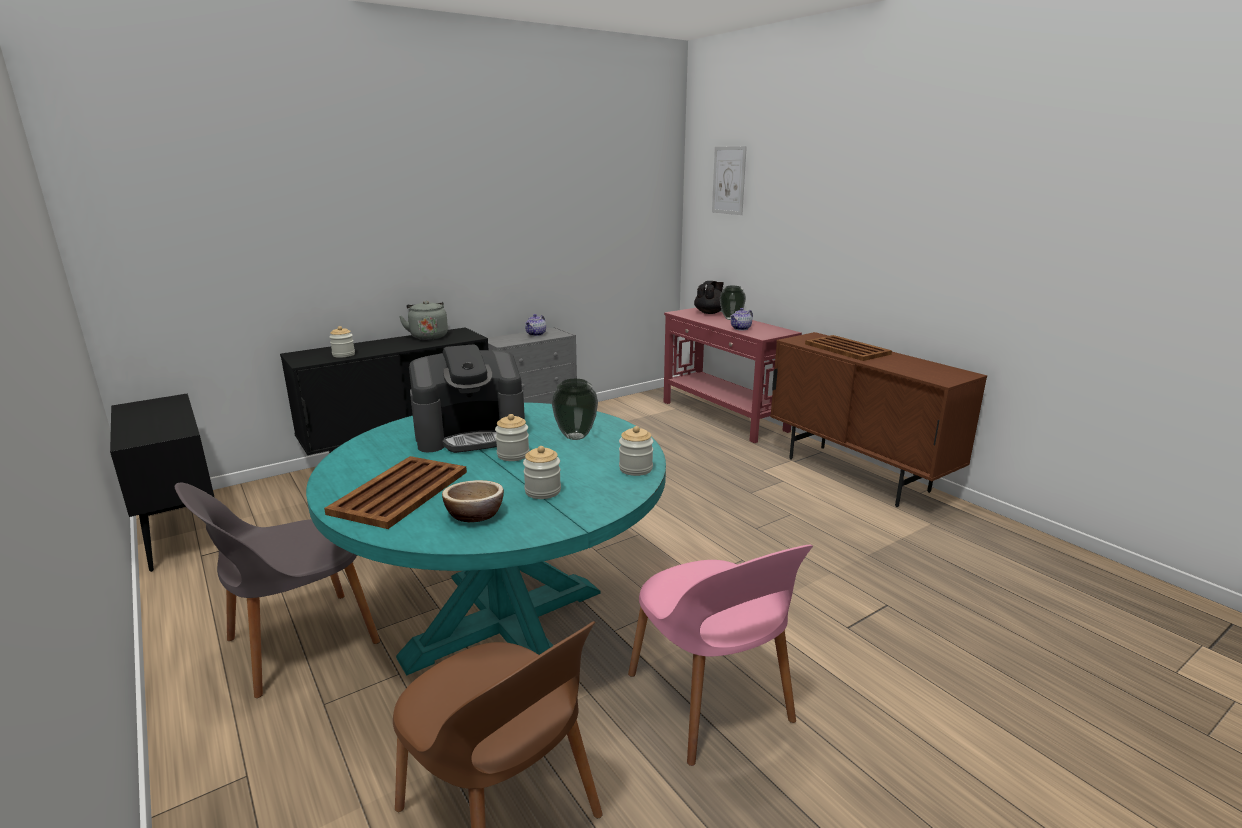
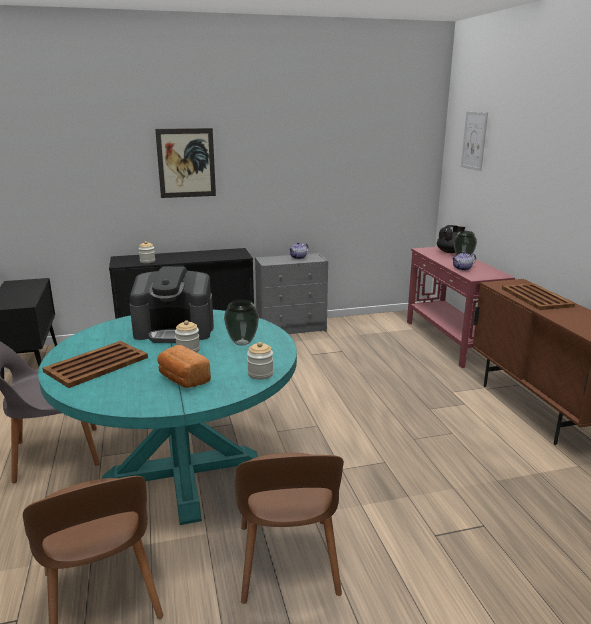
camera: 20 degrees right, 0 degrees up
(380, 215) = (186, 163): none -> picture
(428, 336) = (213, 252): grey kettle -> none
(475, 515) = (126, 388): bowl -> none
(543, 491) = (182, 379): jar -> bread
(710, 701) = (287, 562): pink chair -> brown chair

